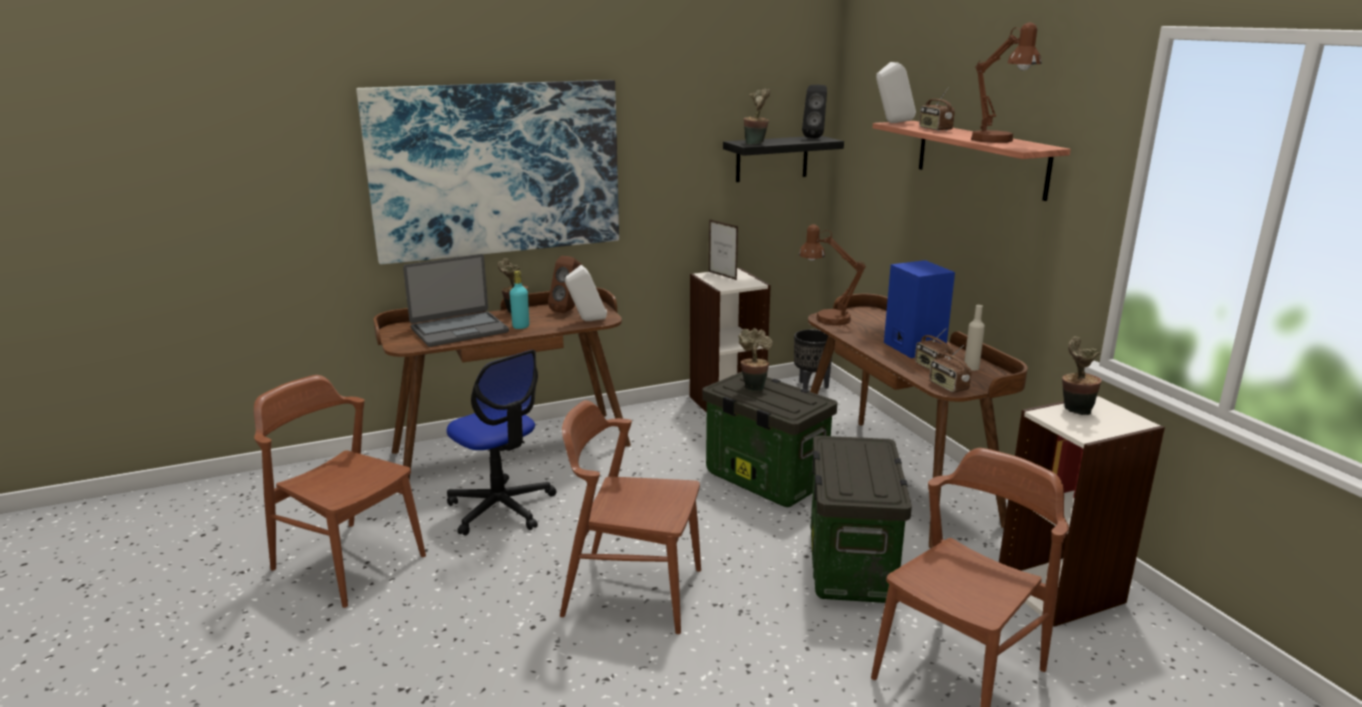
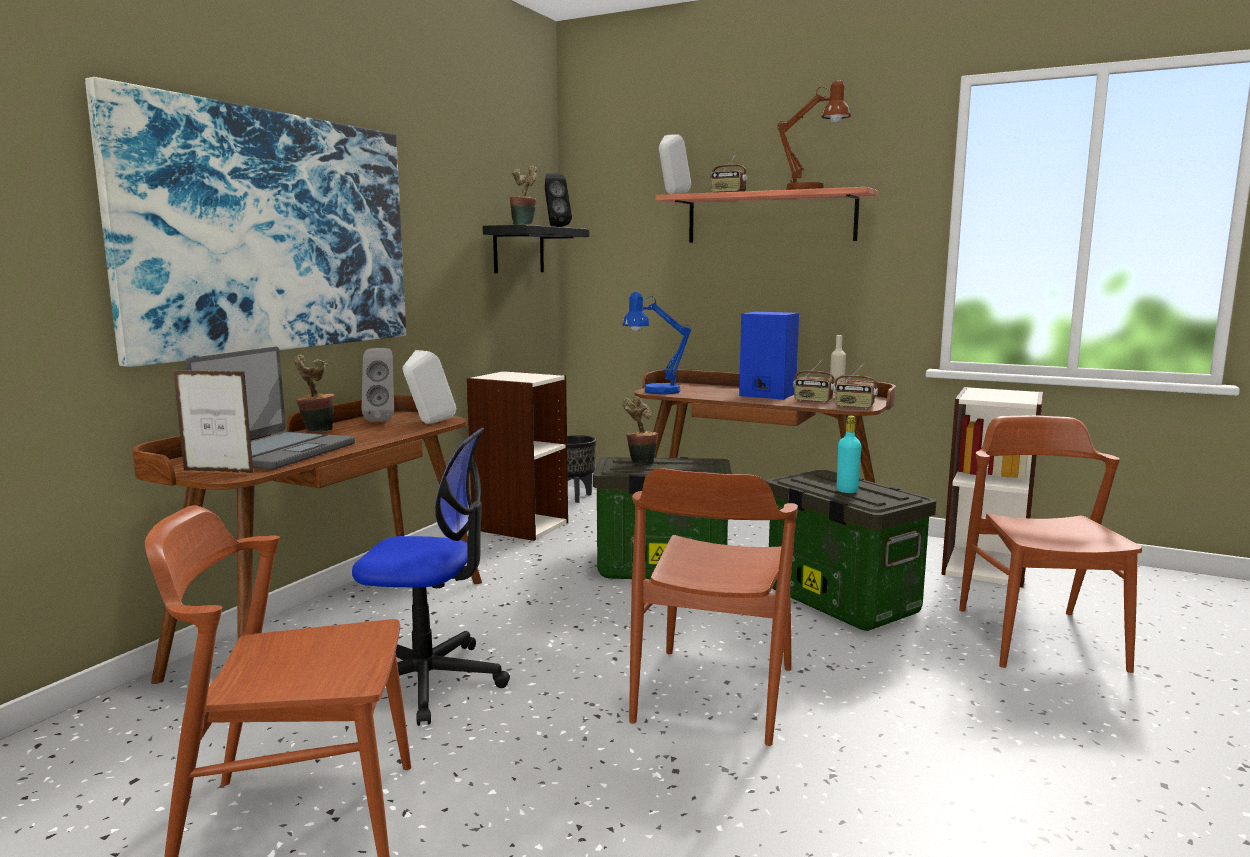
camera: 40 degrees left, 10 degrees down
(521, 326) = (358, 438): turquoise bottle -> turquoise bottle (847, 490)
(568, 310) = (382, 421): brown speaker -> grey speaker
(632, 592) = (713, 694): brown chair -> brown chair turned 45 degrees counterclockwise
(722, 276) = (504, 375): picture frame -> picture frame (218, 472)
(825, 318) = (654, 392): brown table lamp -> blue table lamp
(1074, 410) = (980, 393): potted plant -> none

